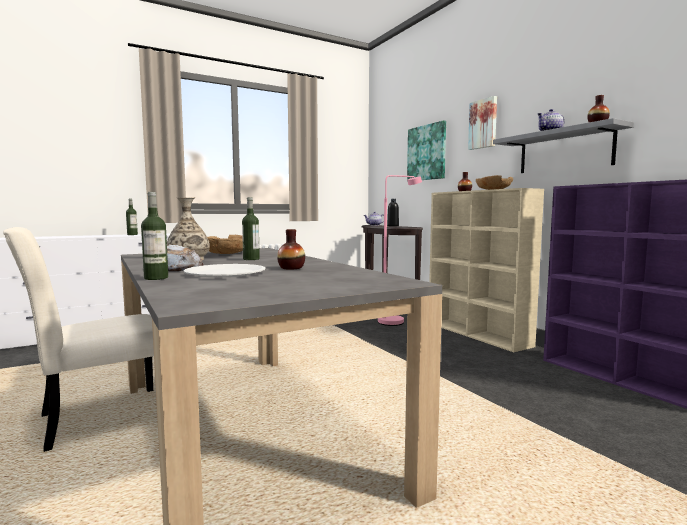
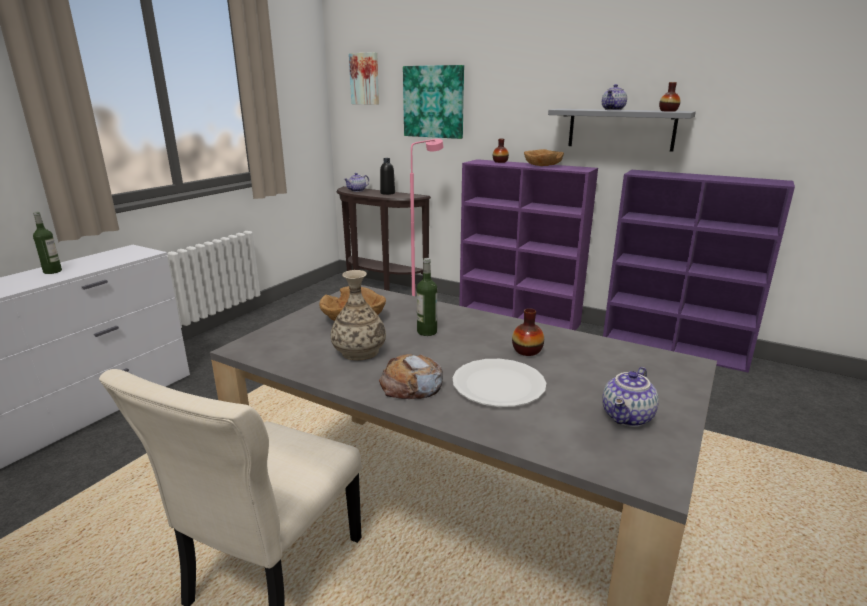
camera: 30 degrees left, 15 degrees up
(156, 278) = (464, 422): bottle -> none
(266, 289) = (628, 418): none -> teapot
(477, 334) = (519, 317): beige bookcase -> purple bookcase
(483, 124) = (519, 80): picture -> picture (365, 79)

